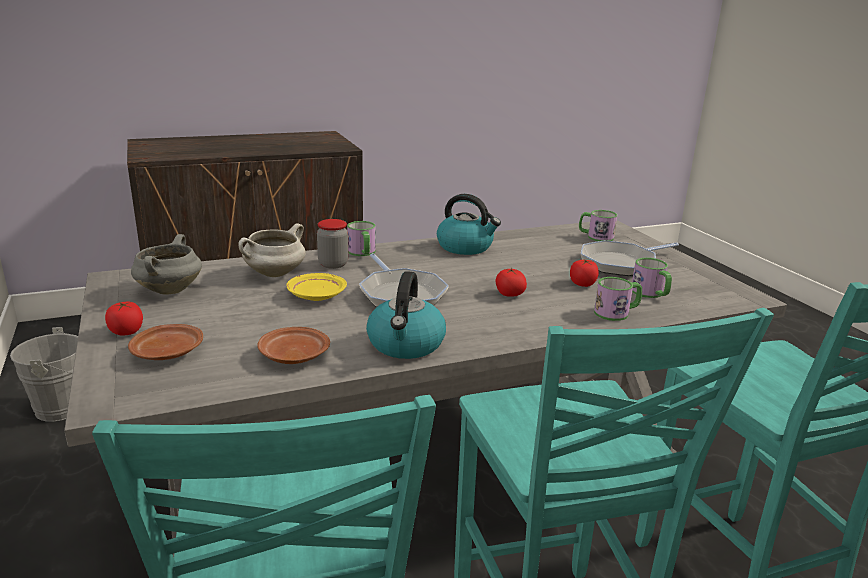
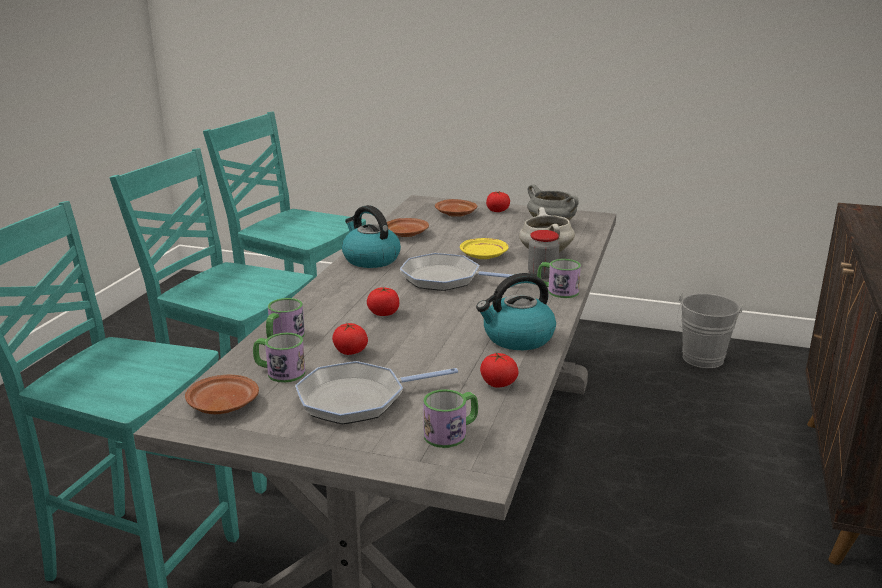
camera: 130 degrees right, 0 degrees up
(530, 239) = (498, 384): none -> tomato
(621, 263) = (357, 399): frying pan -> frying pan turned 120 degrees counterclockwise
(712, 293) = (222, 405): none -> brown plate

